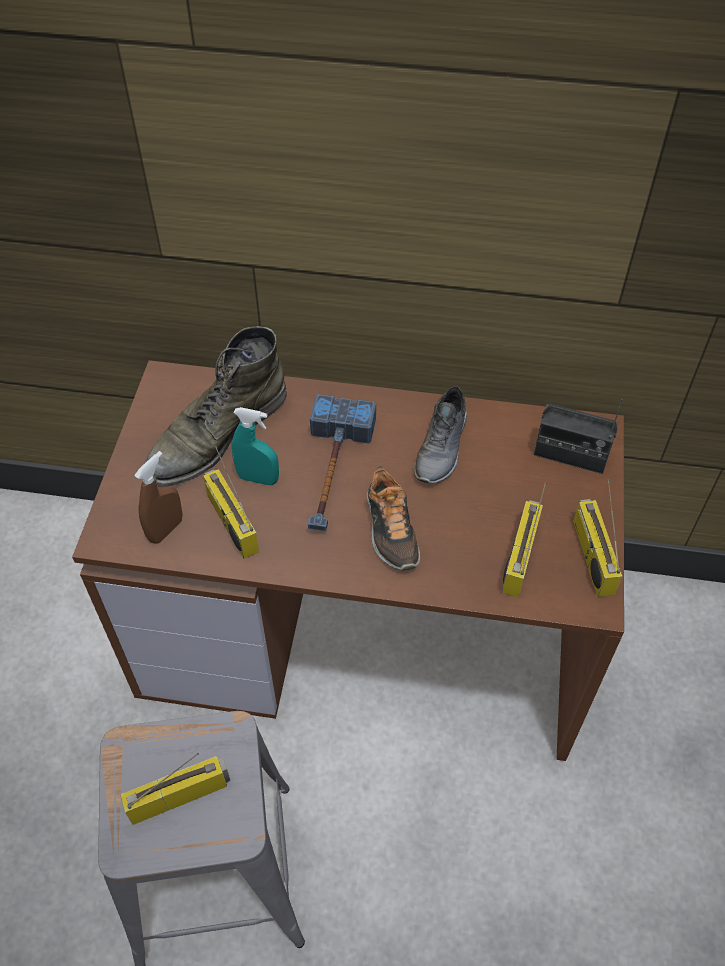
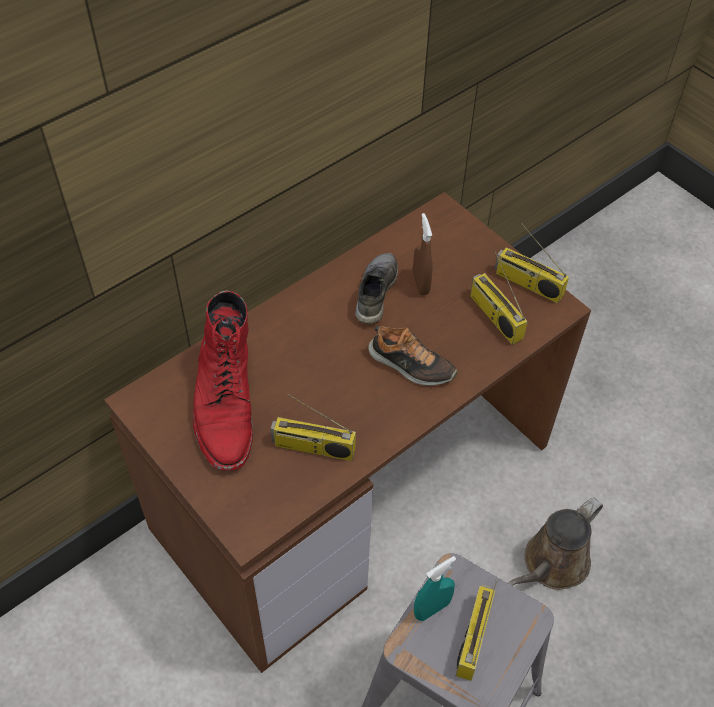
camera: 50 degrees left, 0 degrees up
(166, 530) = (279, 491): brown spray bottle -> brown spray bottle (420, 284)
(216, 434) = (225, 404): green boot -> red boot
(258, 478) = (292, 407): turquoise spray bottle -> turquoise spray bottle (432, 608)
(332, 472) = (332, 362): hammer -> none
(442, 448) = (375, 292): grey shoe -> grey shoe turned 135 degrees counterclockwise
(443, 860) = (552, 564): none -> brown watering can
(570, 455) = (447, 237): radio -> none

